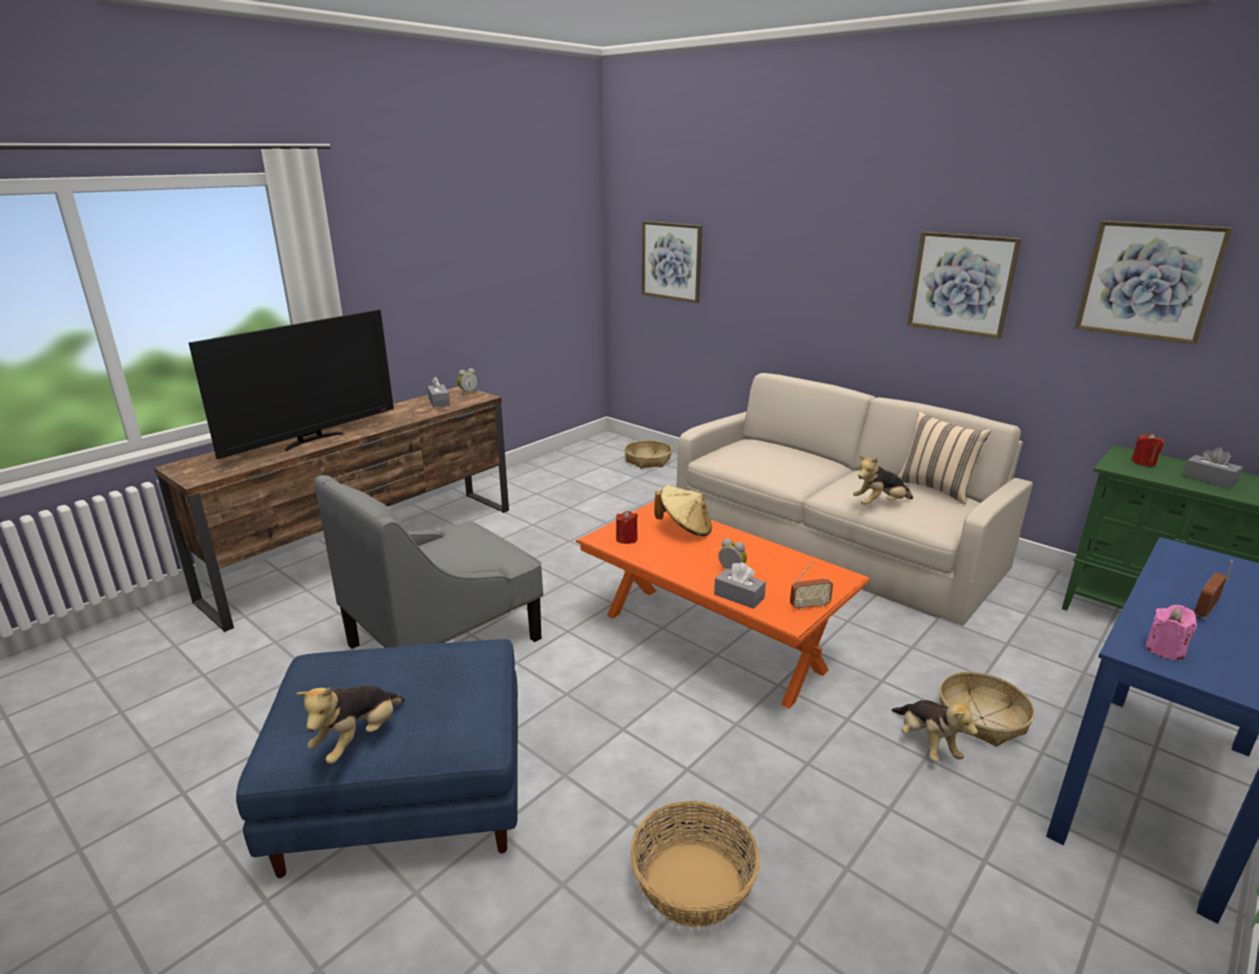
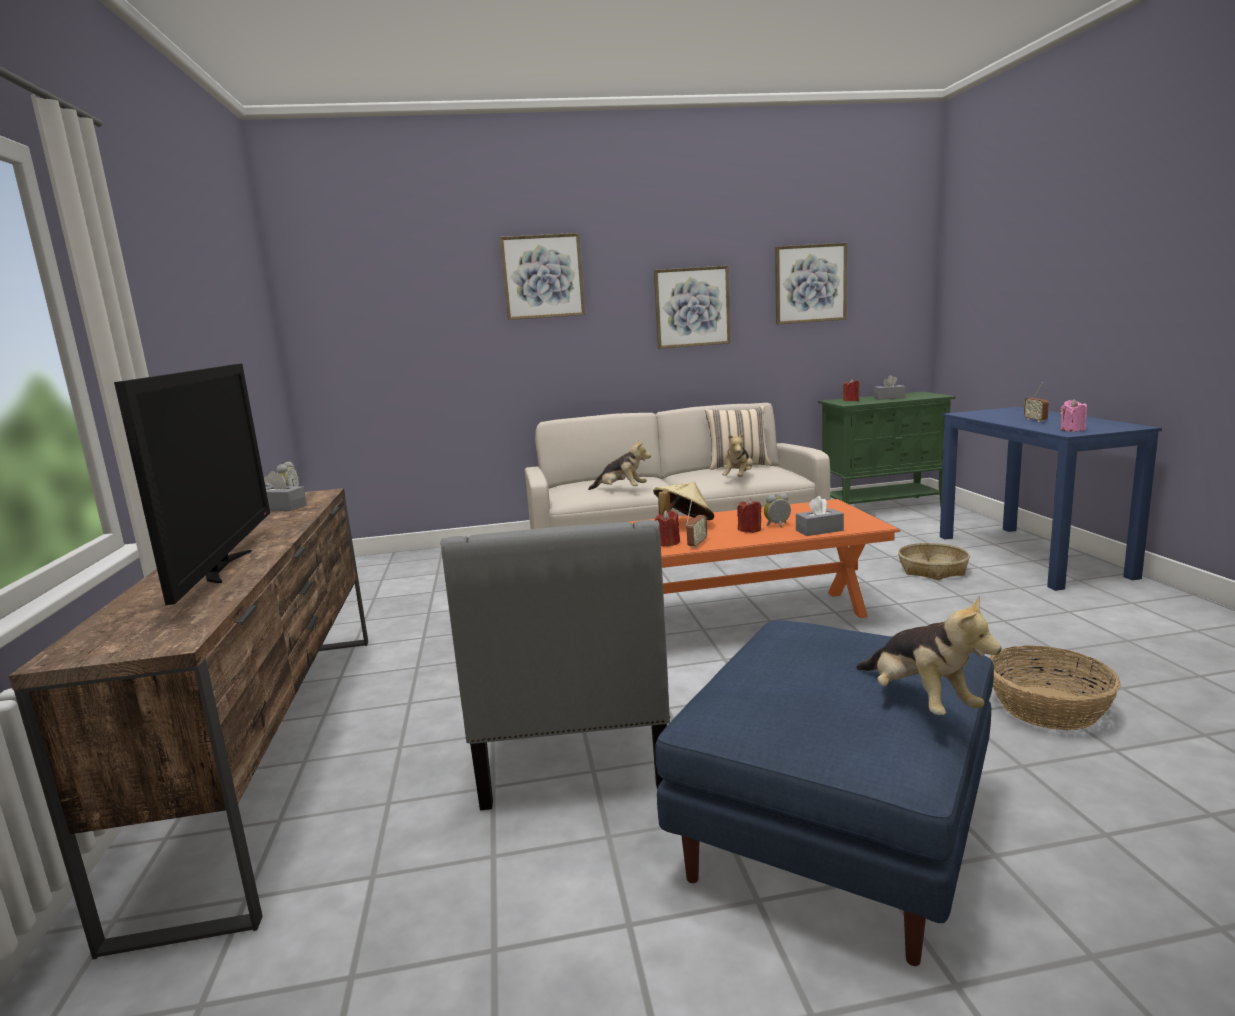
camera: 50 degrees left, 10 degrees down
(648, 460) = (418, 561): basket -> none
(671, 261) = (388, 337): picture -> picture (543, 276)
(702, 562) = (750, 530): none -> red candle
(809, 606) = (859, 517): radio -> radio (697, 544)
(926, 744) = (946, 591): plush toy -> plush toy (621, 490)

